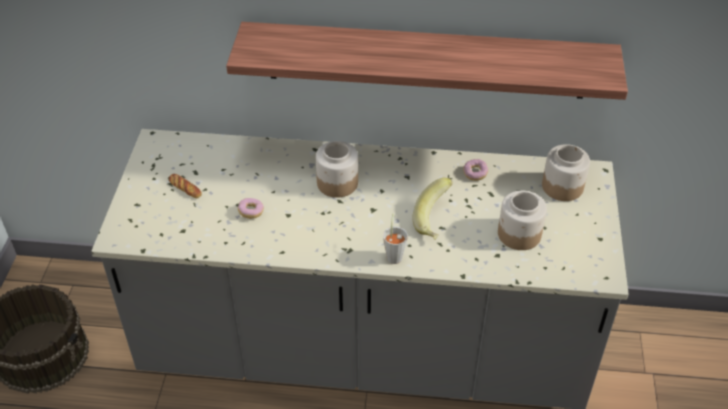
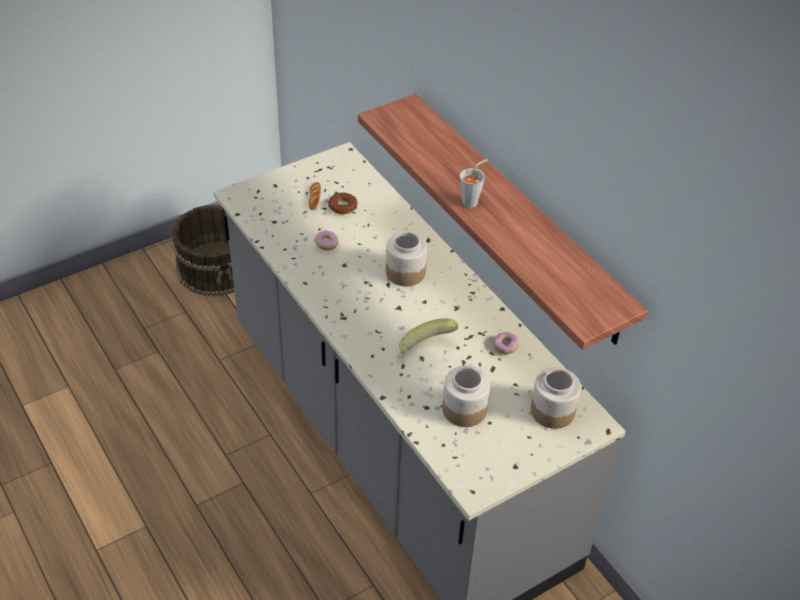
camera: 50 degrees right, 0 degrees up
(217, 176) = (343, 206): none -> donut
(394, 255) = (364, 346): grey cup -> grey cup (473, 201)

